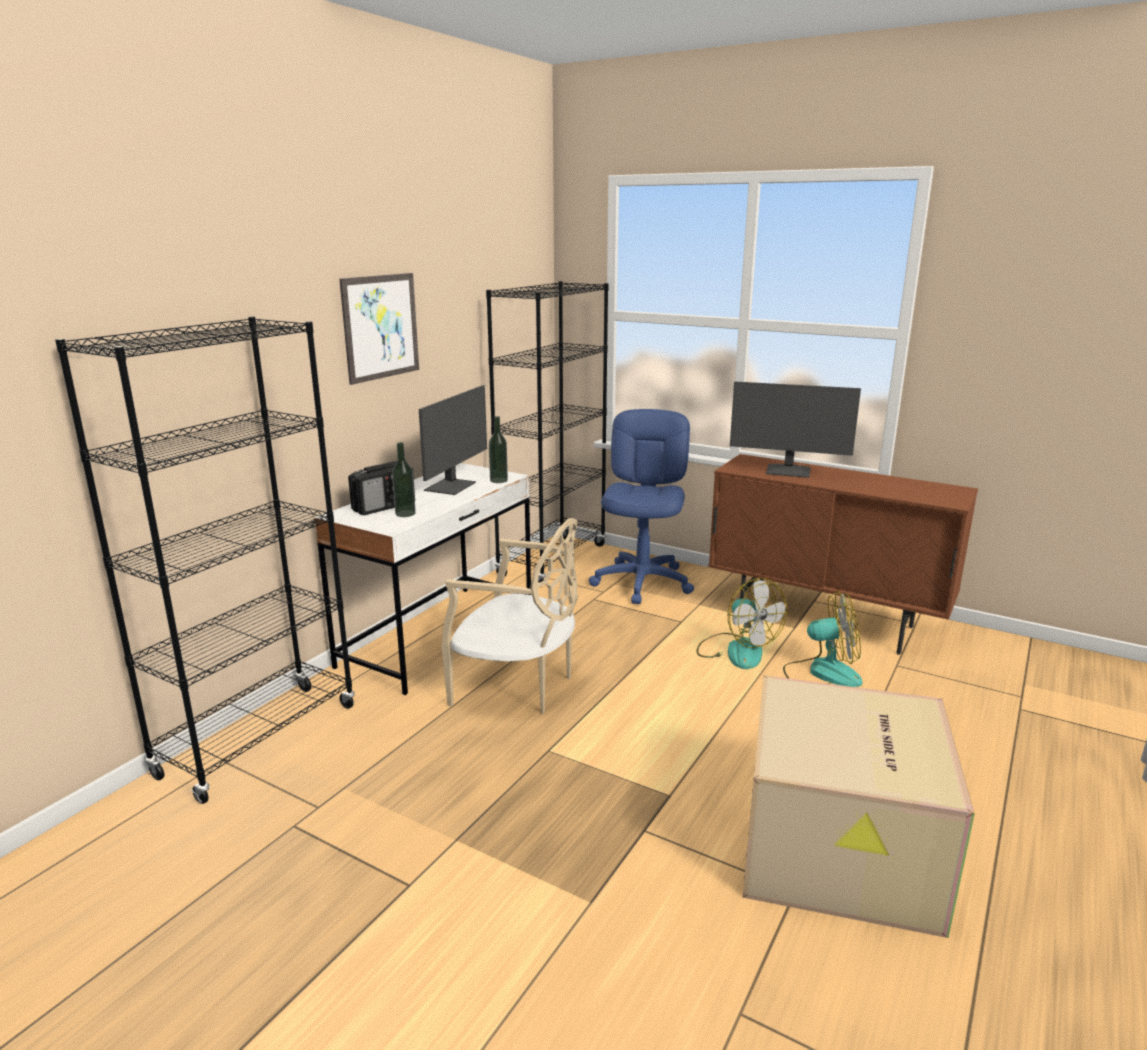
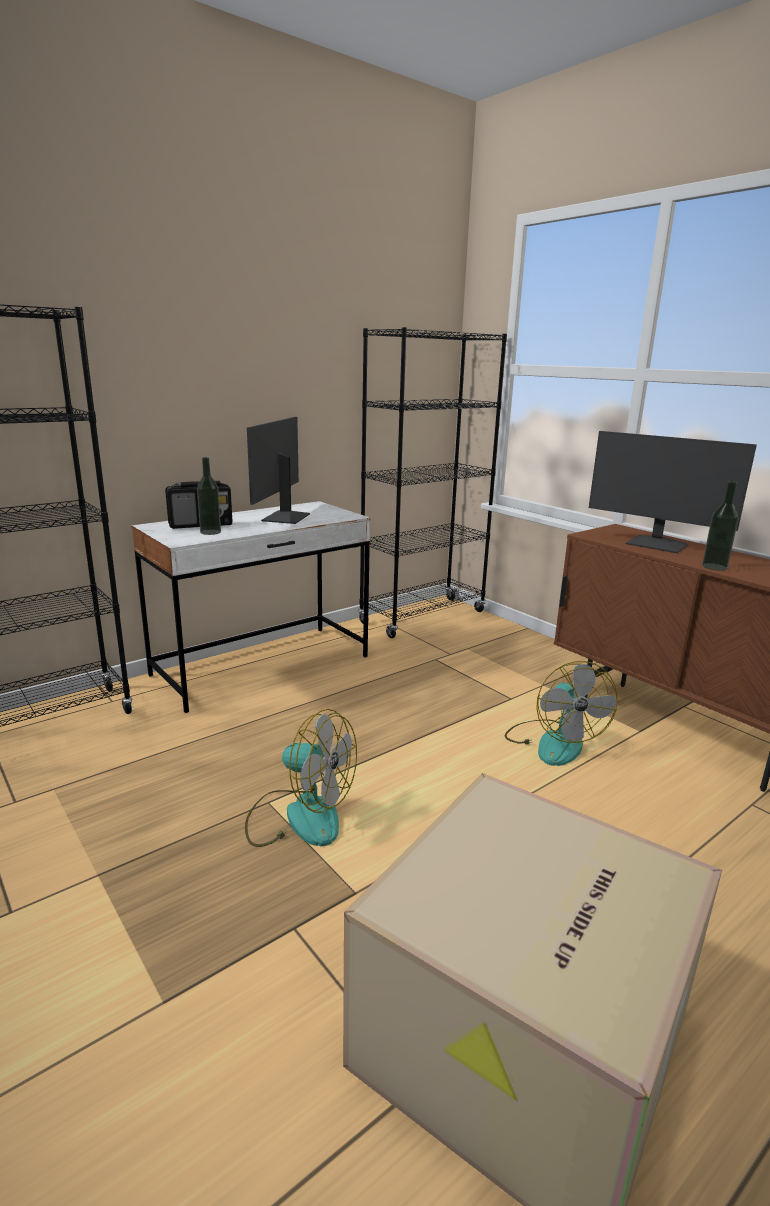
camera: 20 degrees right, 0 degrees up
(381, 327) = (228, 348): picture -> none
(451, 486) = (284, 517): monitor -> monitor turned 150 degrees clockwise
(498, 480) = (334, 518): bottle -> bottle (714, 567)
(517, 686) = (292, 728): beige chair -> none
(642, 582) = (497, 652): blue office chair -> none
(822, 674) = (642, 792): fan -> fan (299, 816)

